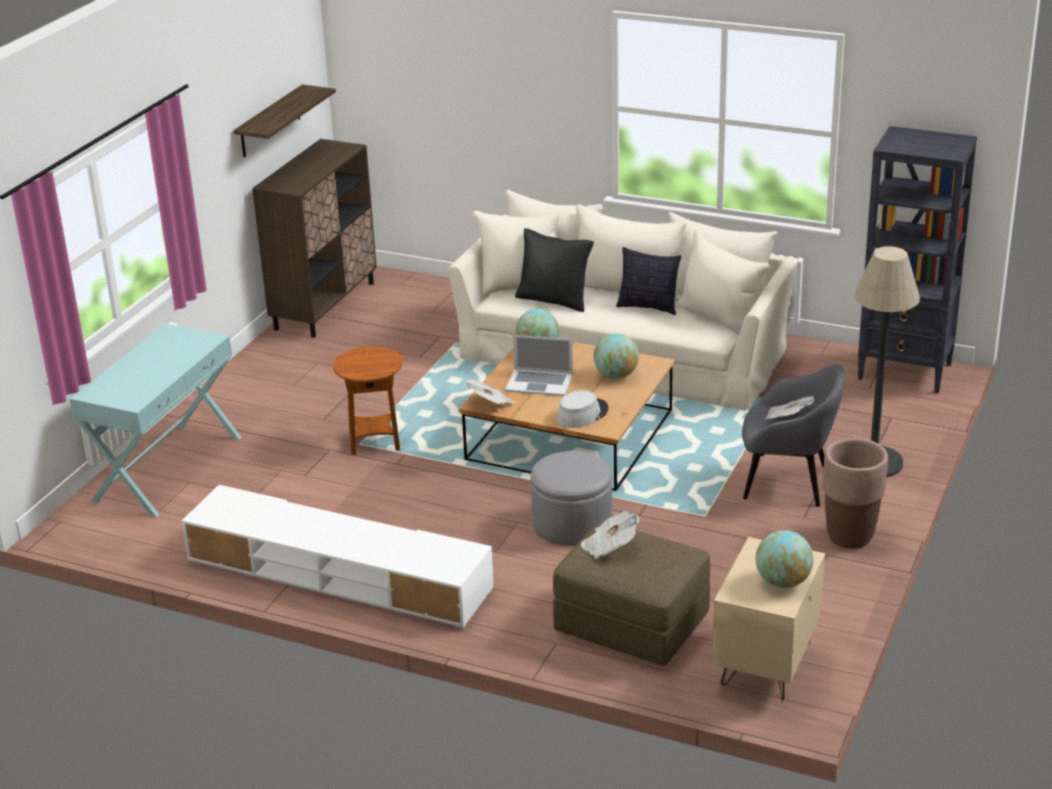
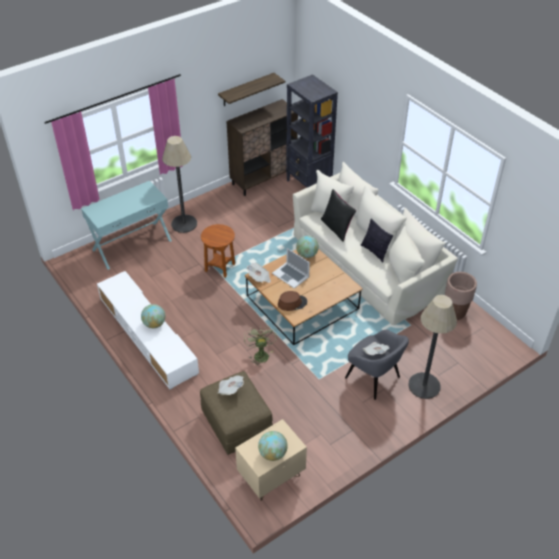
camera: 30 degrees right, 15 degrees up
(240, 408) = (184, 224): none -> floor lamp
(572, 523) = (260, 354): grey ottoman -> green fan
(582, 414) = (292, 303): grey hat -> brown hat
(616, 375) = (327, 286): globe -> globe (154, 324)
(850, 536) = (373, 424): brown planter -> brown planter (454, 313)
(905, 372) = (492, 337): black bookcase -> black bookcase (309, 185)

